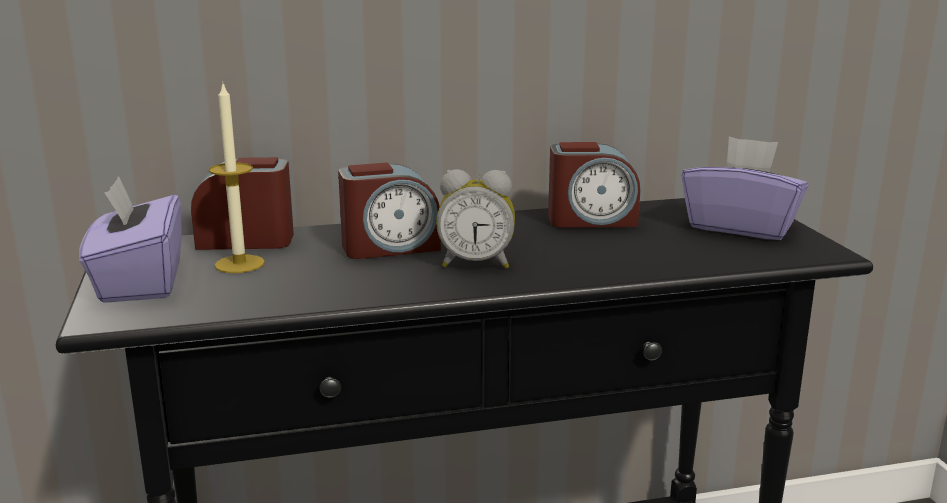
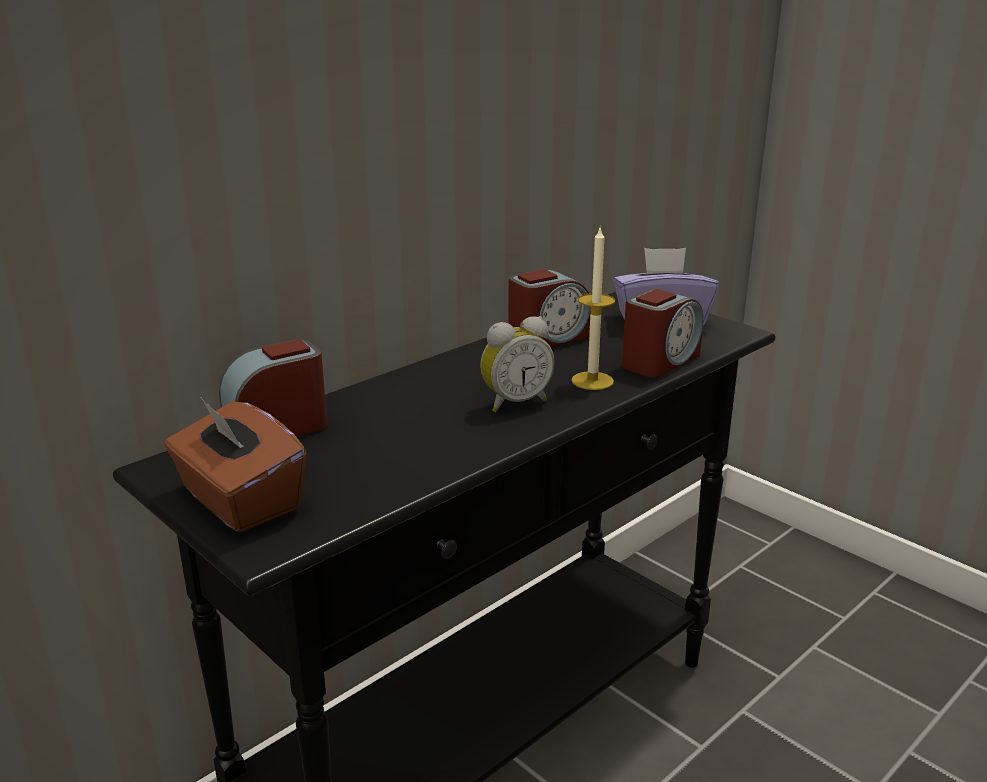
camera: 30 degrees left, 5 degrees up
(139, 282) = (239, 501): purple tissue box -> brown tissue box
(239, 264) = (309, 455): candle -> candle (592, 381)
(390, 247) = (422, 404): alarm clock -> alarm clock (659, 361)

